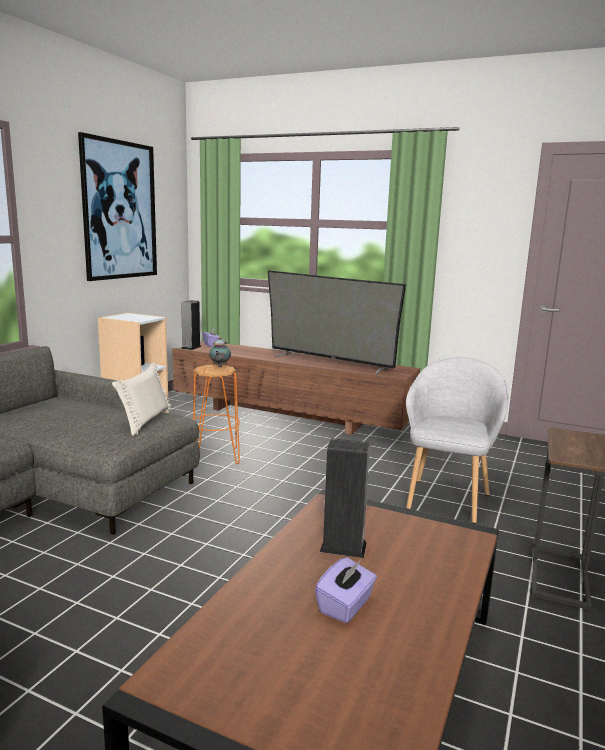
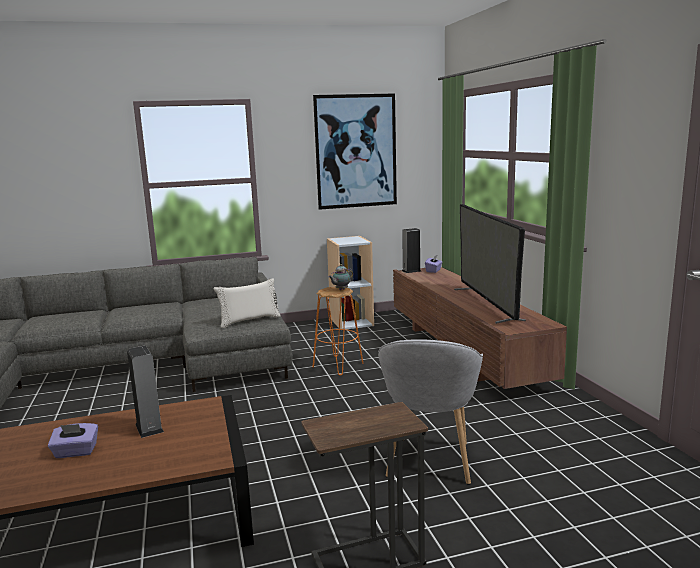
camera: 50 degrees right, 0 degrees up
(447, 499) = (429, 462): grey armchair -> grey armchair turned 120 degrees clockwise

